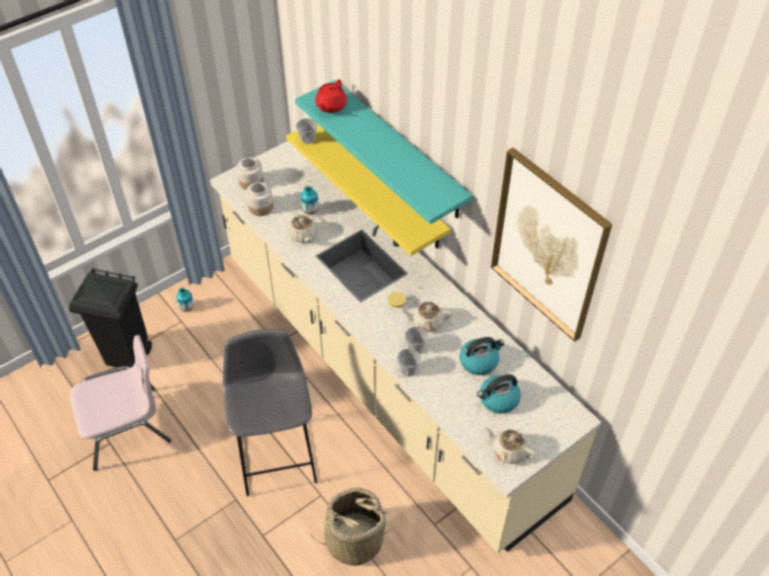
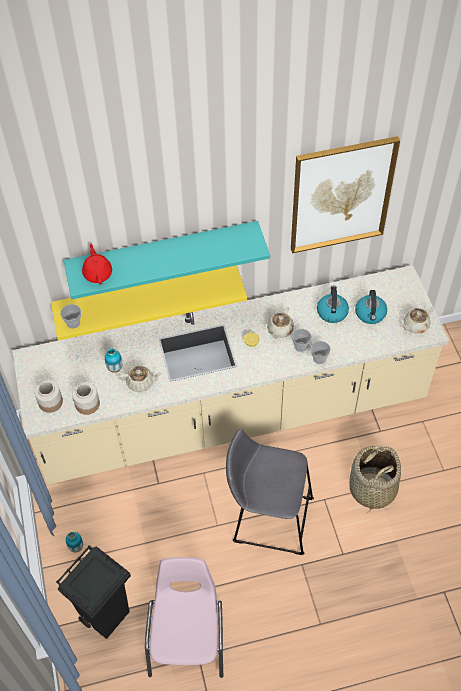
camera: 65 degrees left, 5 degrees up
(330, 106) = (98, 273): red teapot -> red teapot turned 150 degrees counterclockwise

